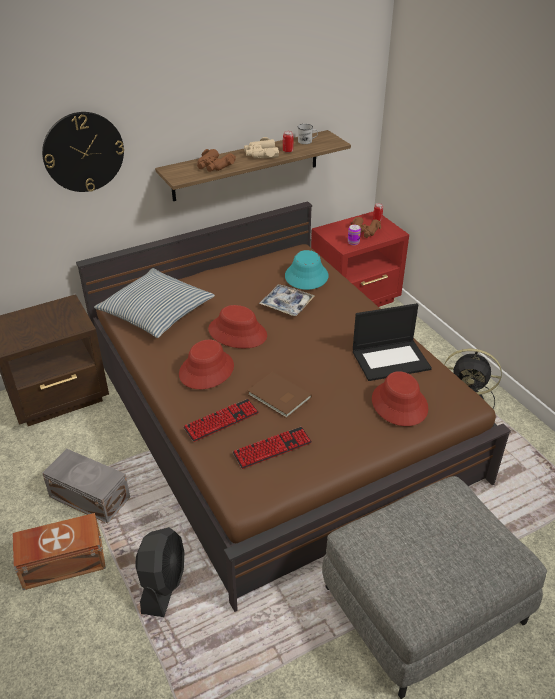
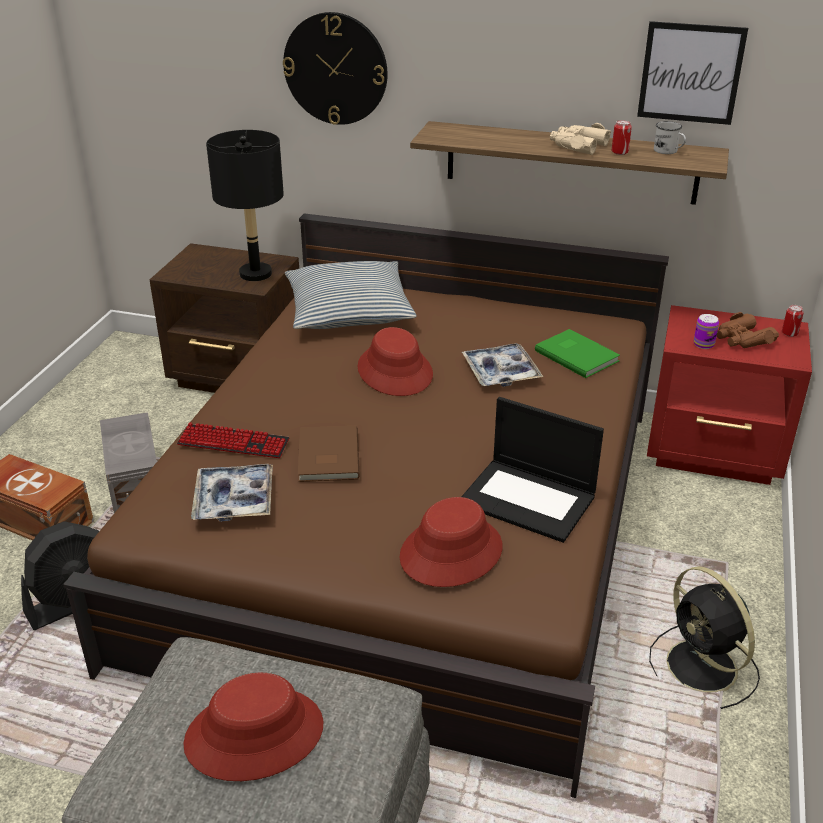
camera: 45 degrees right, 5 degrees down
(67, 318) = (255, 274): none -> black table lamp
(206, 370) = (302, 389): red hat -> red hat (254, 734)
(214, 166) = (495, 139): brown binoculars -> none
(272, 448) = (234, 500): keyboard -> tray
(304, 92) = (690, 73): none -> picture
(306, 276) = (577, 355): turquoise hat -> green book

